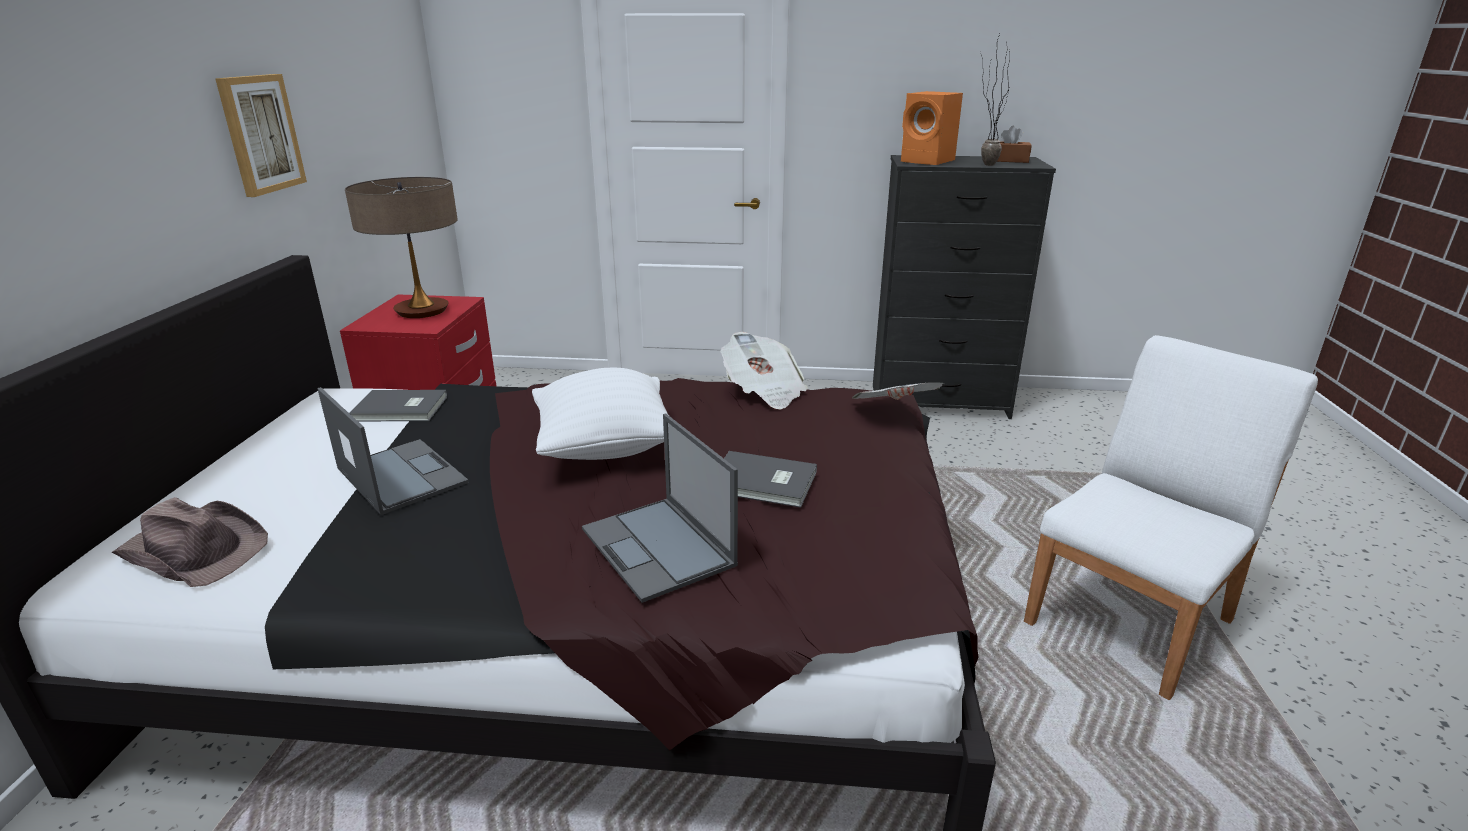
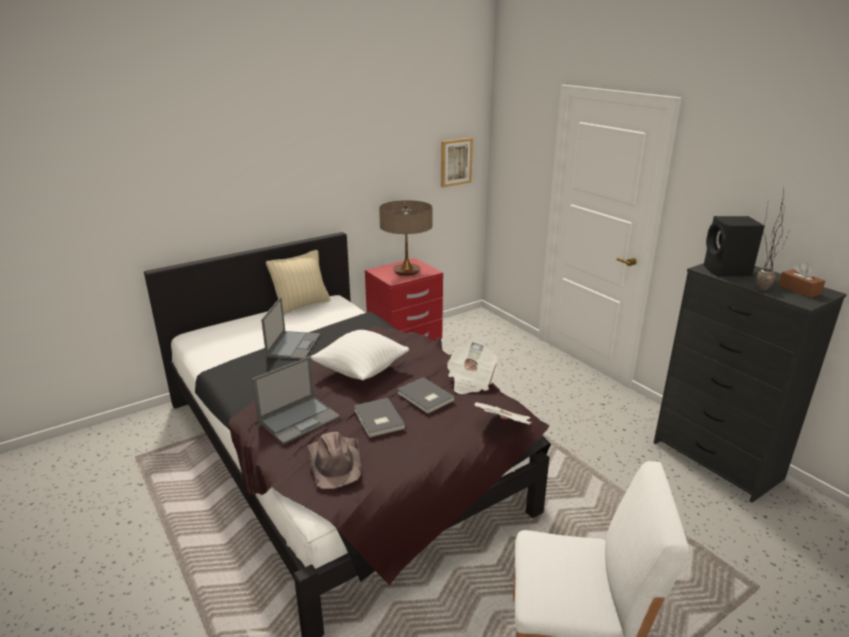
camera: 50 degrees right, 0 degrees up
(195, 550) = (217, 341): brown hat -> brown hat (335, 462)
(260, 134) = (343, 176): picture -> picture (455, 162)
(286, 424) = (302, 306): none -> beige pillow
(400, 409) = (338, 317): grey book -> grey book (425, 397)
(659, 548) = (299, 419): laptop -> laptop turned 150 degrees counterclockwise
(929, 161) = (727, 271): orange speaker -> black speaker

